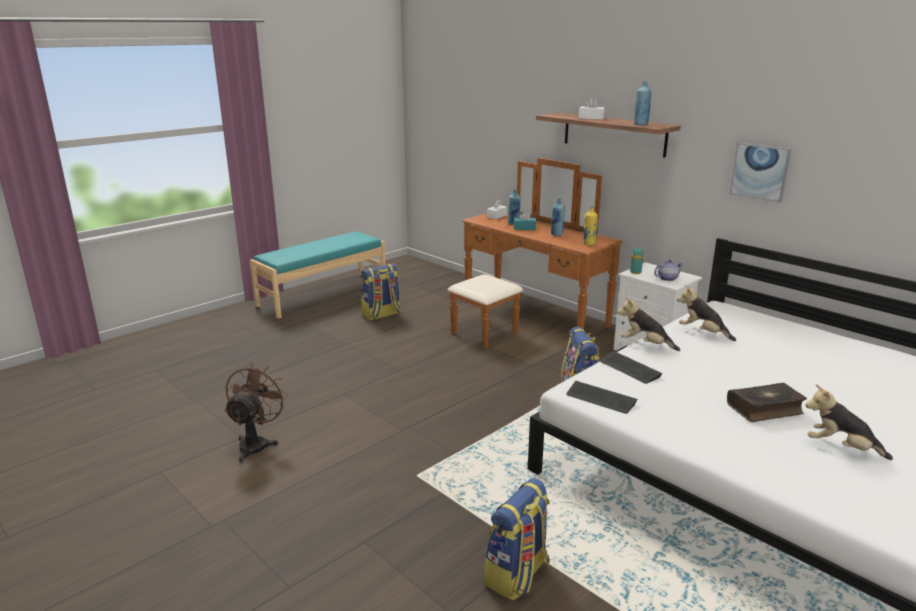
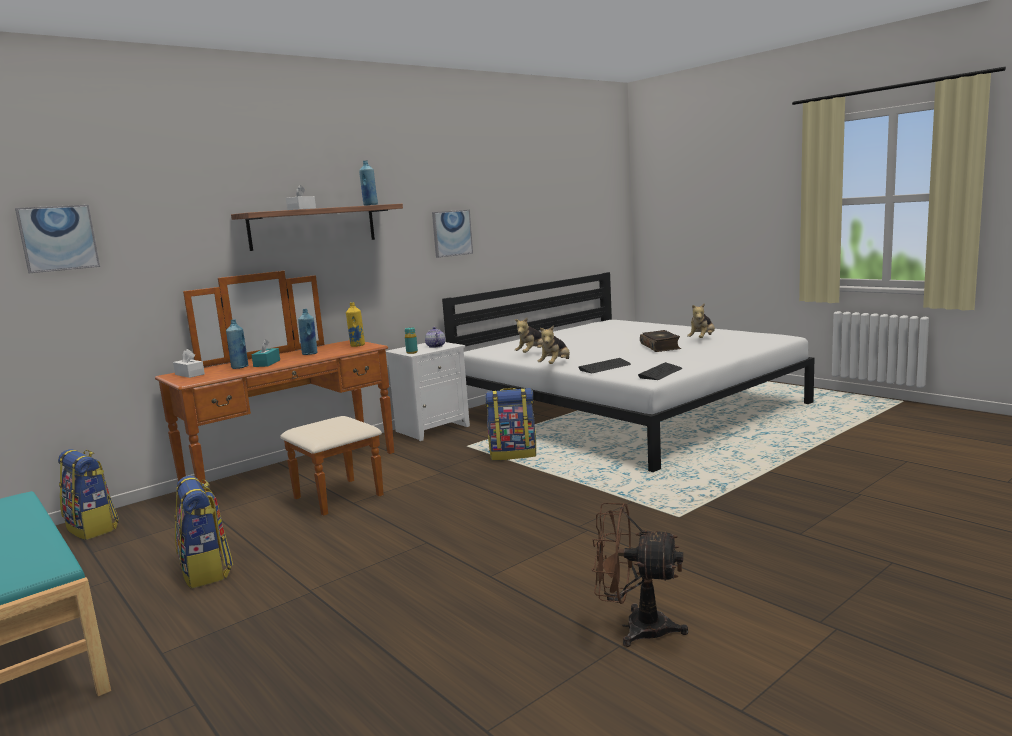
camera: 85 degrees left, 10 degrees down
(474, 112) = (58, 238): none -> picture
(517, 575) = (798, 475): backpack -> backpack (93, 528)

